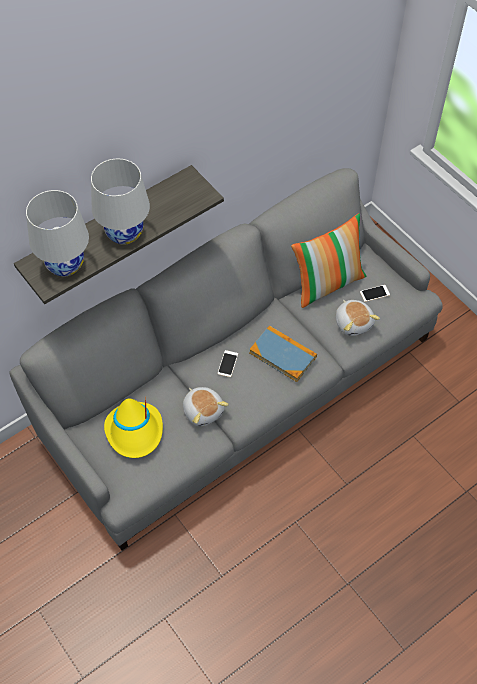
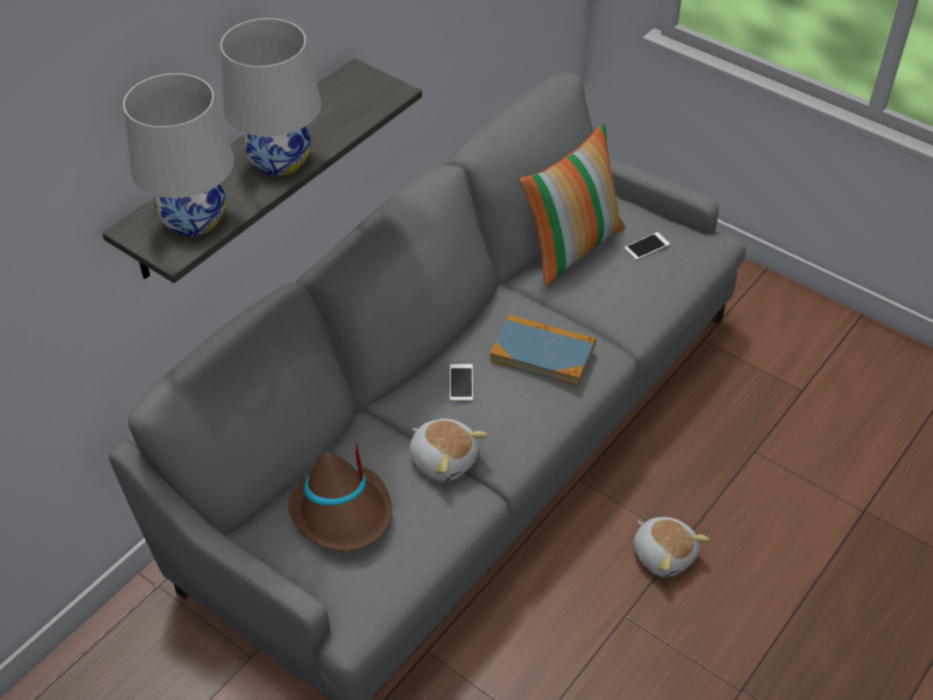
camera: 15 degrees left, 10 degrees down
(135, 431) = (343, 513): yellow hat -> brown hat
(354, 322) = (631, 290): plush toy -> plush toy (664, 554)

